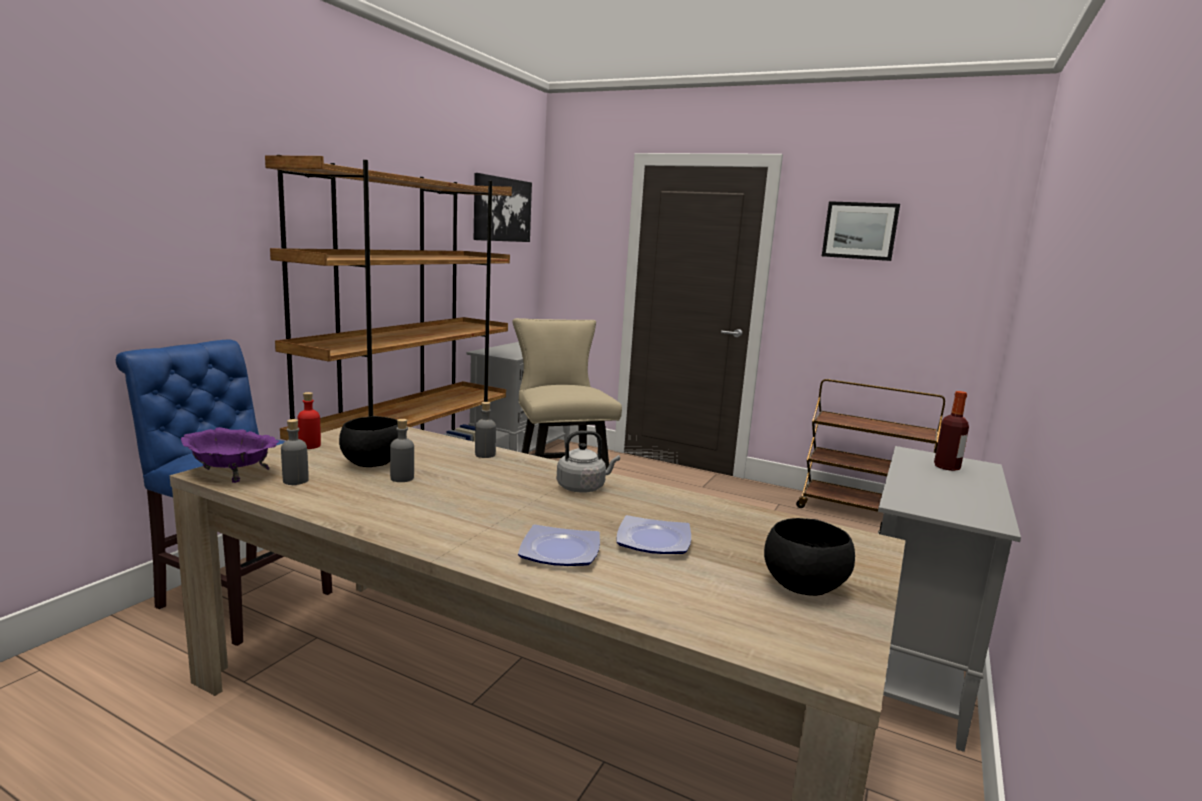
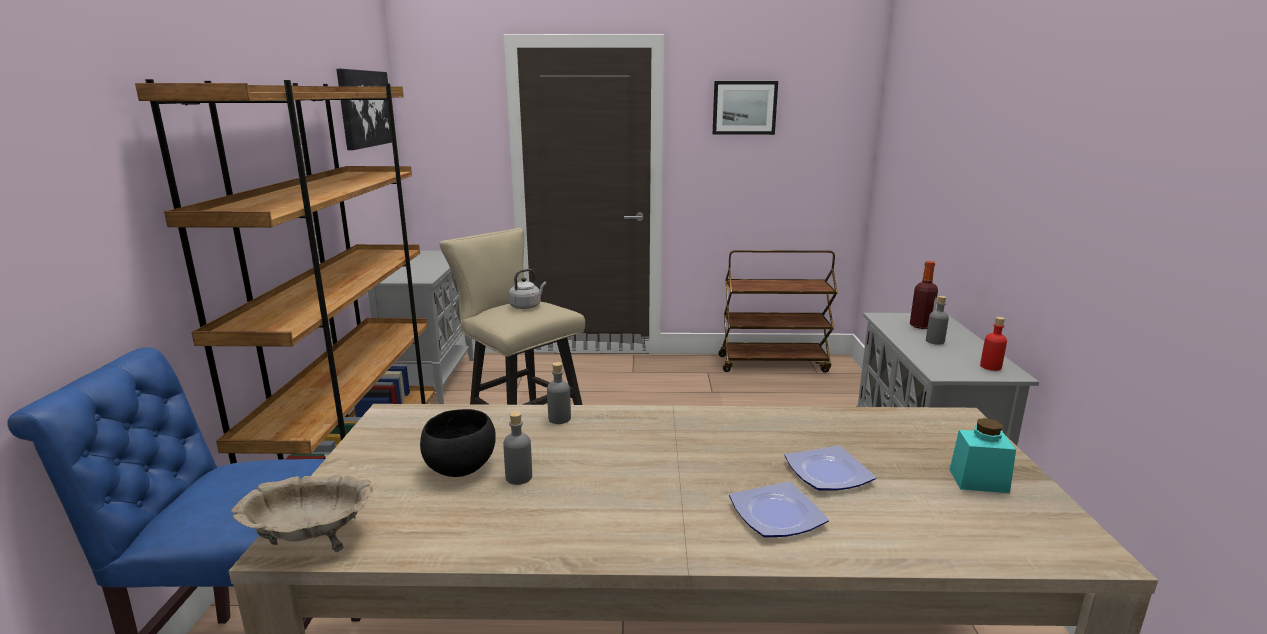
camera: 25 degrees left, 5 degrees up
(231, 473) = (311, 538): purple bowl -> beige bowl
(295, 481) = (406, 522): grey bottle -> grey bottle (935, 341)
(309, 446) = (353, 465): red bottle -> red bottle (990, 367)
(583, 488) = (698, 431): grey kettle -> grey kettle (527, 306)
(802, 587) = (978, 481): black bowl -> turquoise jar

